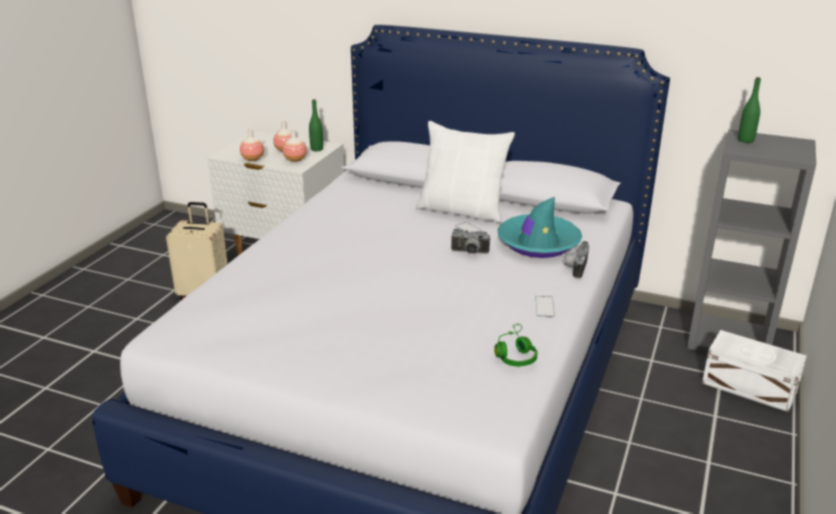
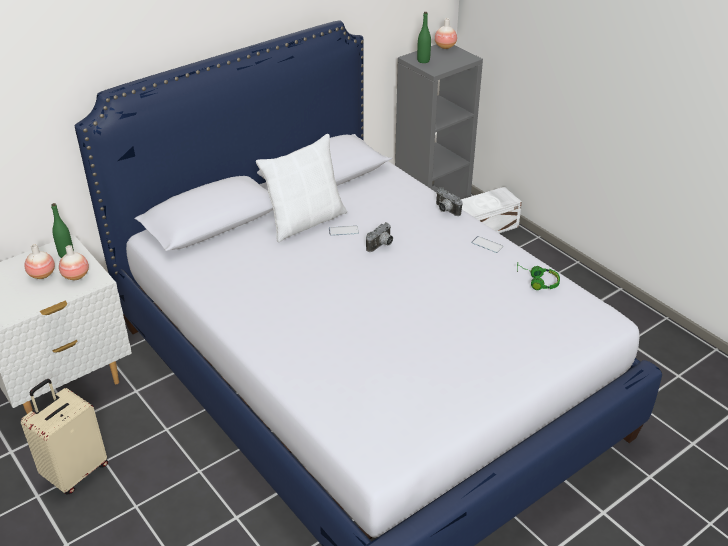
camera: 60 degrees left, 10 degrees up
(253, 159) = (36, 303): vase -> vase (445, 47)
(538, 243) = (396, 210): turquoise hat -> none

